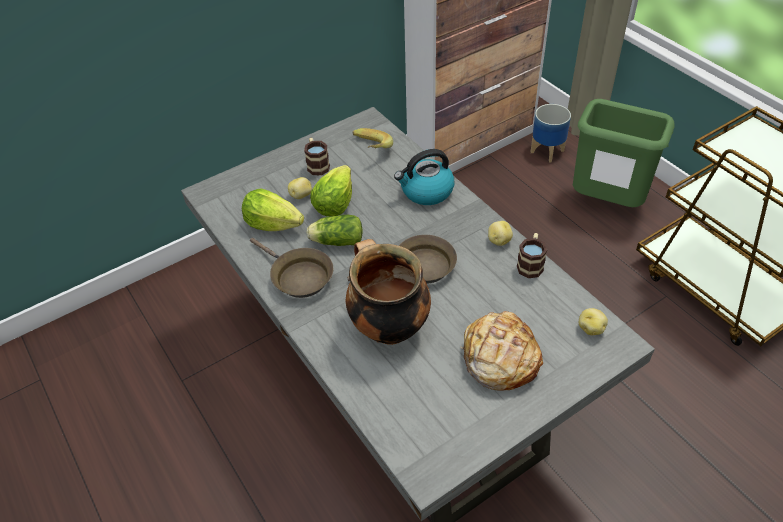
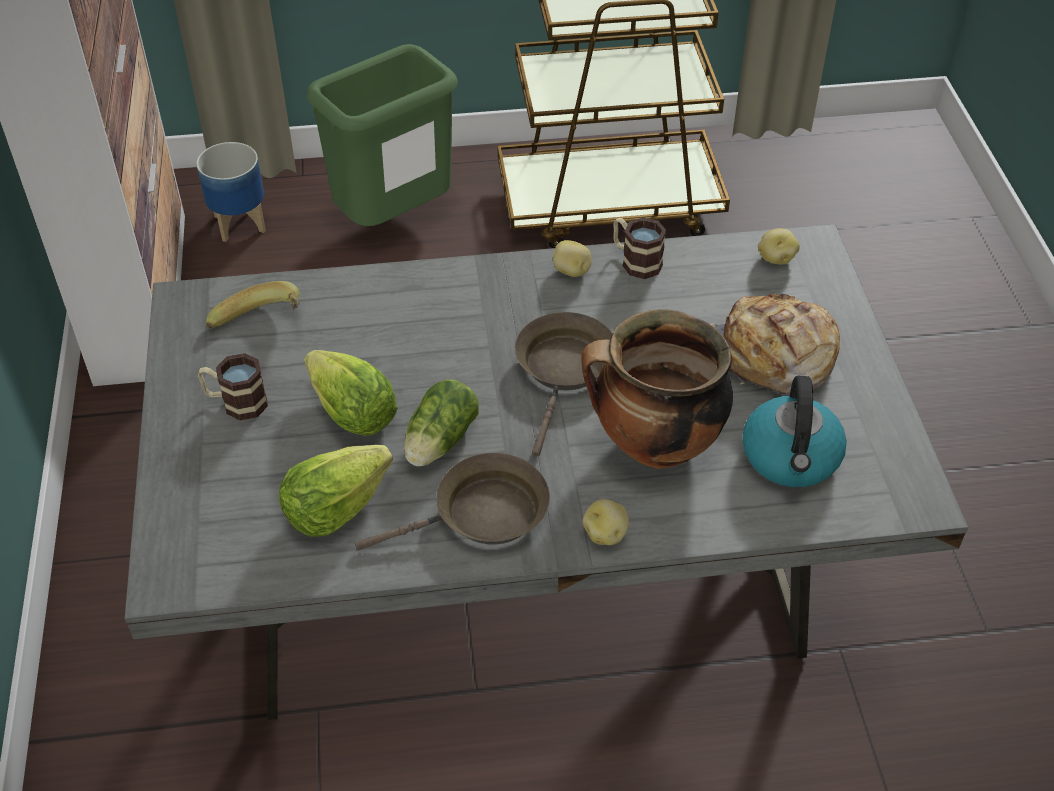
camera: 65 degrees left, 0 degrees up
(301, 195) = (295, 448): potato -> potato (606, 533)
(426, 191) = (414, 302): kettle -> kettle (791, 458)

